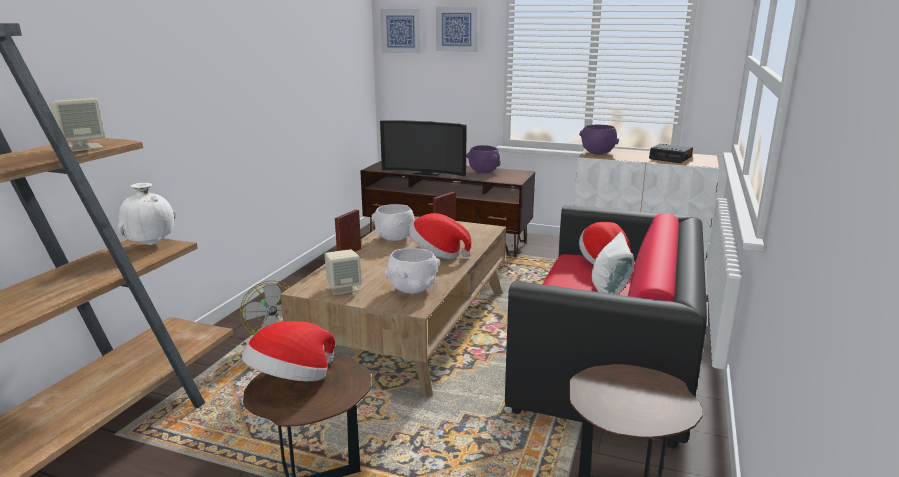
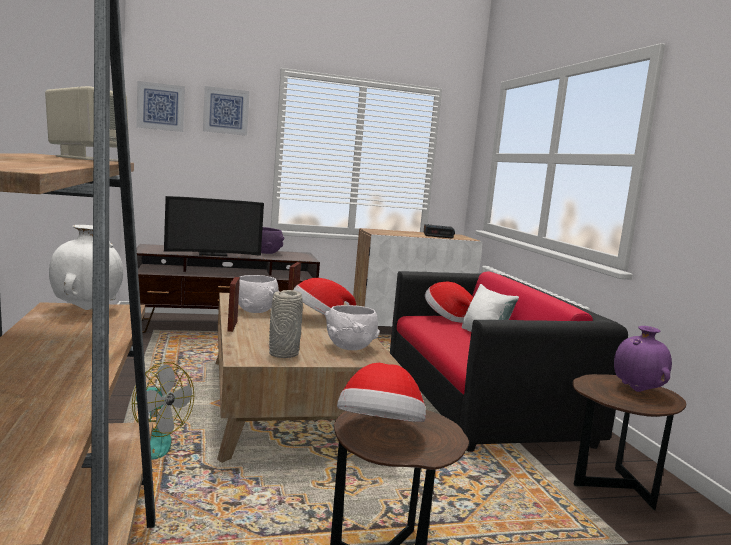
camera: 35 degrees left, 10 degrees down
(344, 288) = (283, 354): beige speaker -> grey vase
(598, 153) = (379, 232): purple bowl -> none
(648, 398) = (637, 391): none -> purple vase

